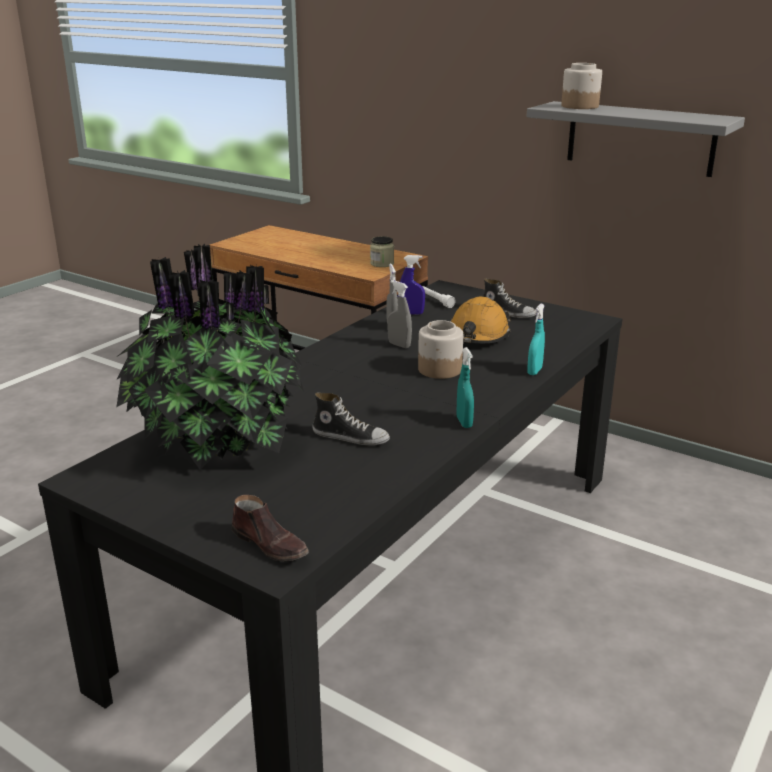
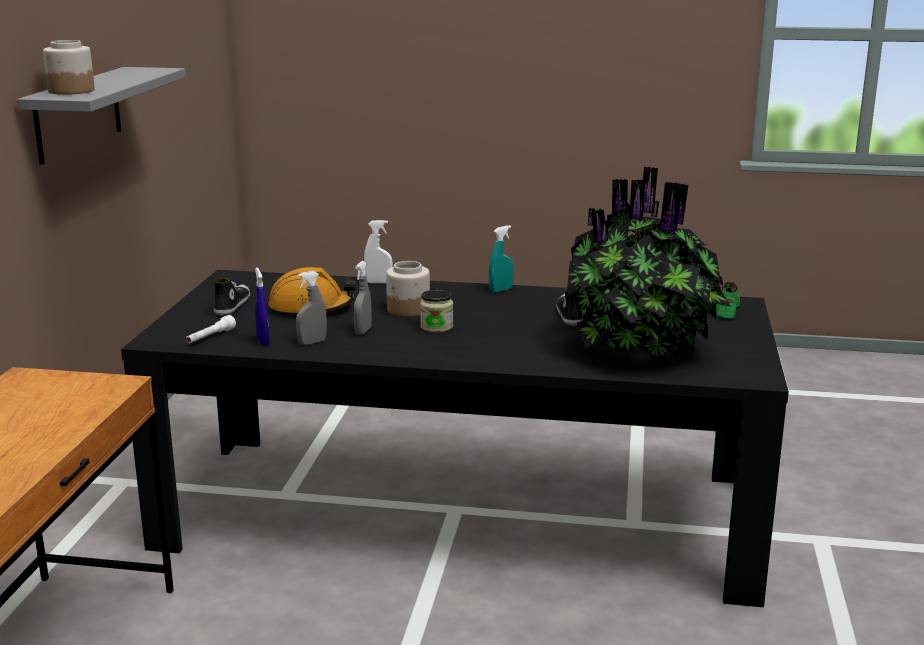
camera: 115 degrees left, 5 degrees down
(271, 544) = (726, 308): brown shoe -> green shoe
(382, 264) = (64, 385): jar -> jar (436, 327)
(534, 371) = (378, 282): turquoise spray bottle -> white spray bottle

